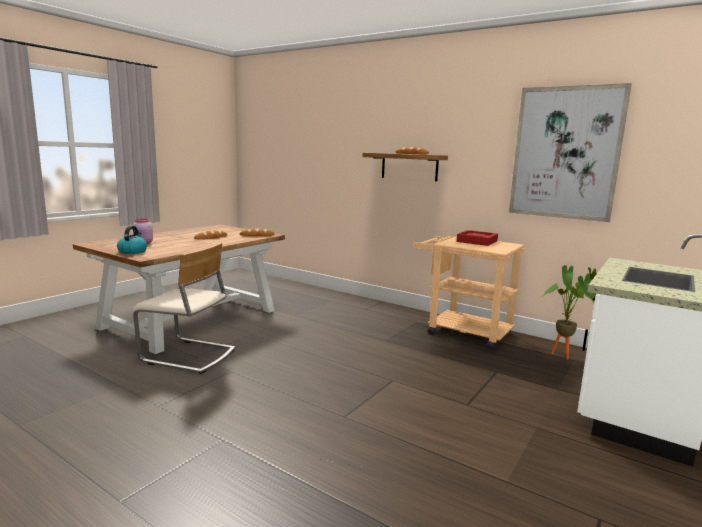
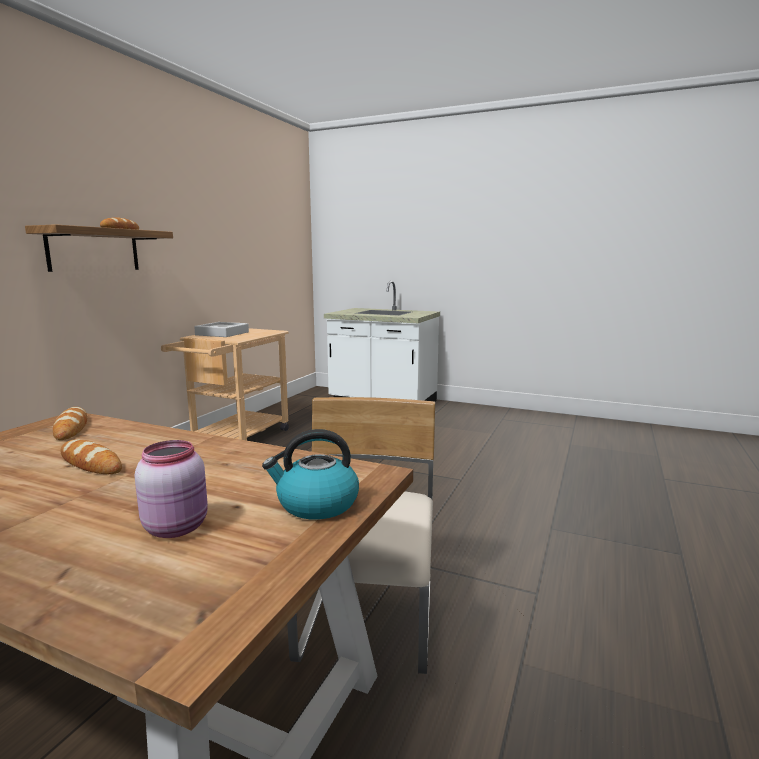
camera: 100 degrees left, 0 degrees up
(477, 241) = (222, 333): red tray -> grey tray
(565, 153) = (242, 231): picture -> none
(567, 356) = (297, 409): potted plant -> none

